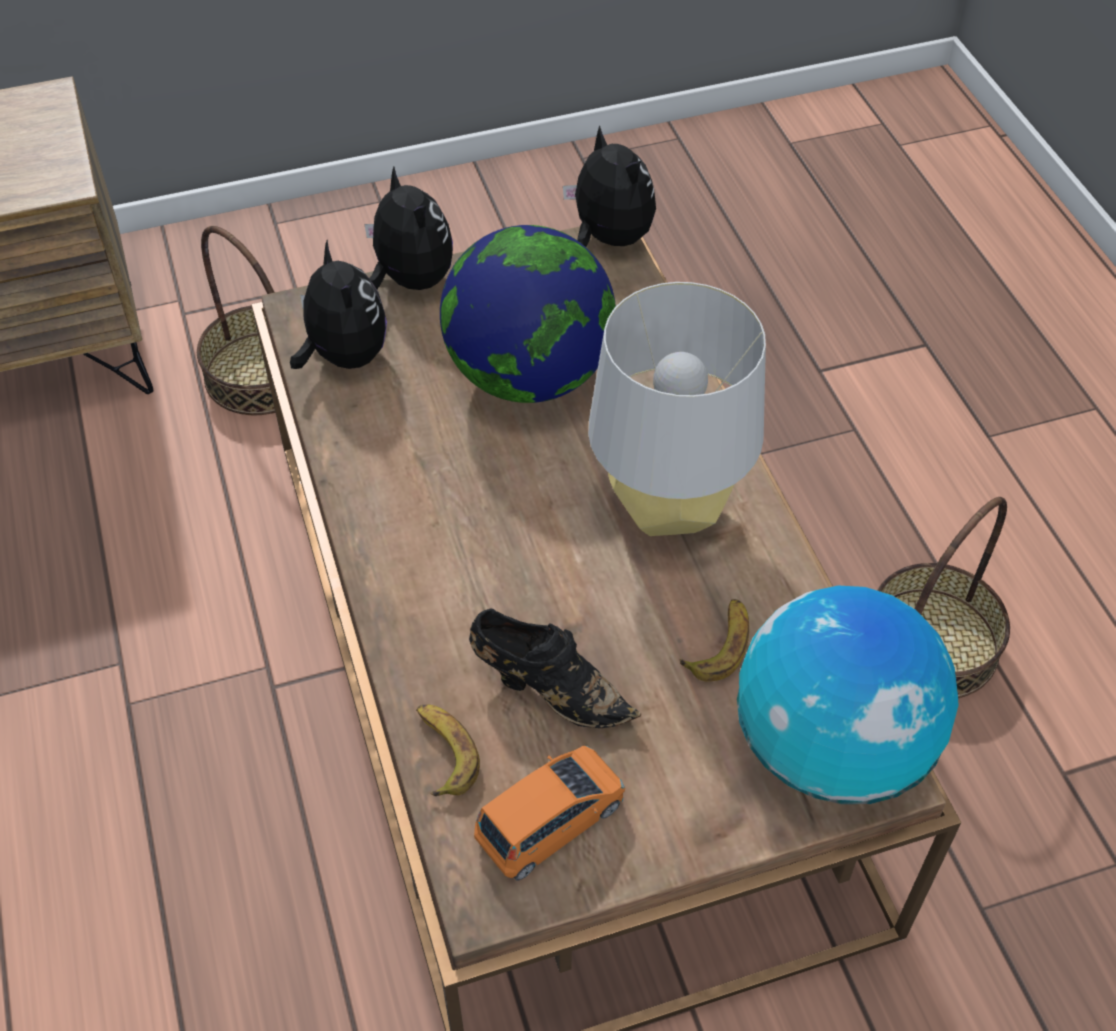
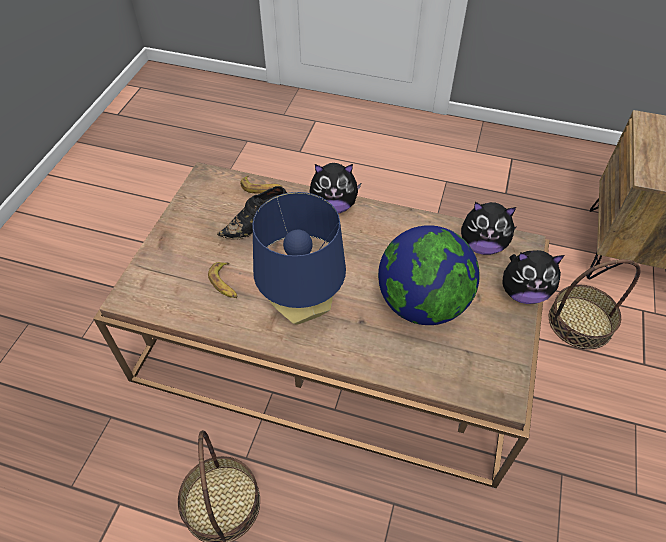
camera: 125 degrees right, 0 degrees up
(550, 821) = (211, 200): orange toy car -> none
(608, 238) = (508, 399): plush toy -> plush toy (333, 206)
(668, 509) = (302, 308): grey table lamp -> blue table lamp
(831, 747) = (153, 289): globe -> none

